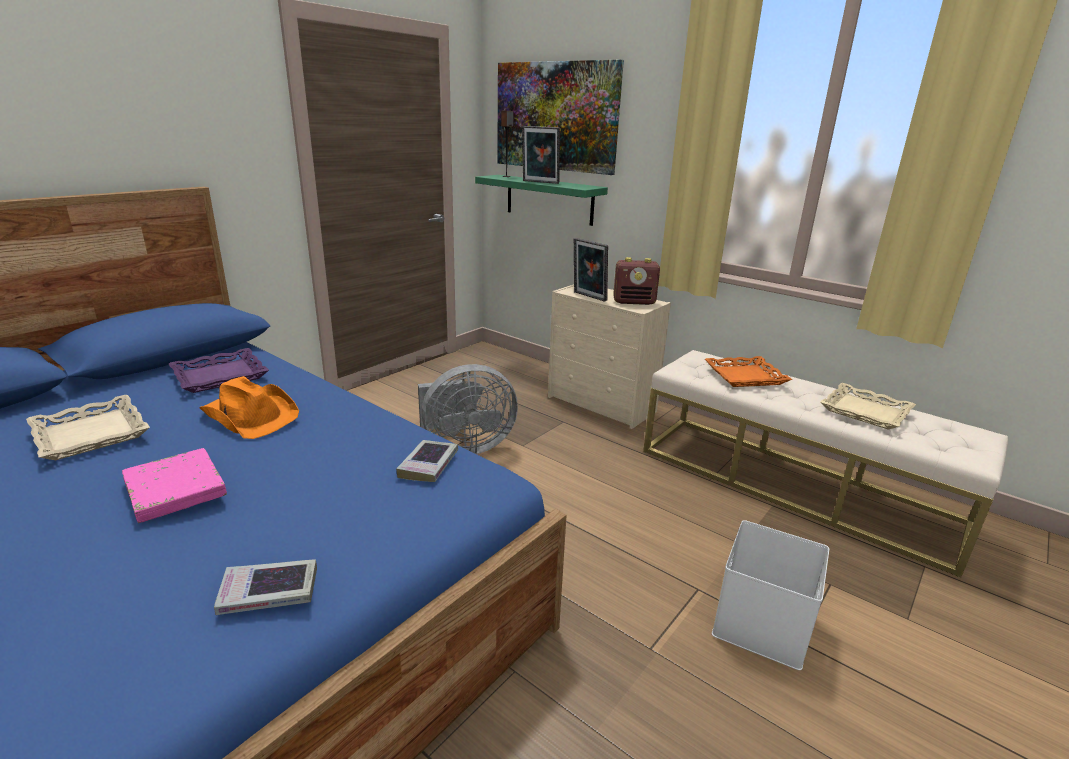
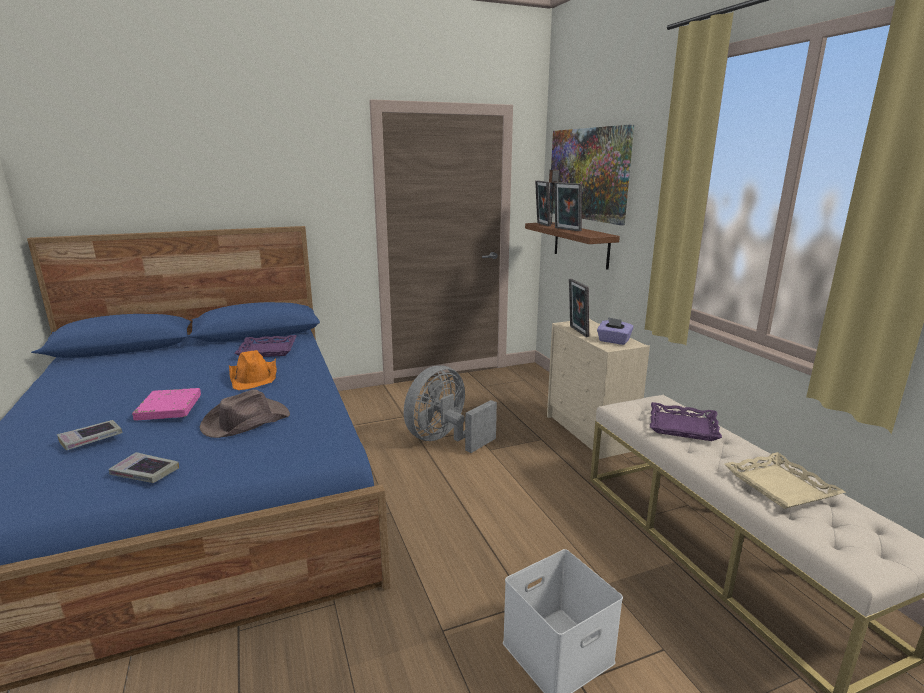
camera: 30 degrees right, 5 degrees down
(92, 434) = (171, 370): beige tray -> none
(324, 479) = (245, 421): none -> brown hat
(428, 465) = (309, 429): book -> book (91, 439)
(465, 446) = (445, 439): grey fan -> grey fan turned 120 degrees clockwise
(498, 177) = (541, 224): none -> picture frame
(549, 199) = (581, 244): green shelf -> brown shelf
(634, 302) = (613, 341): radio -> purple tissue box
(745, 377) = (682, 427): orange tray -> purple tray

